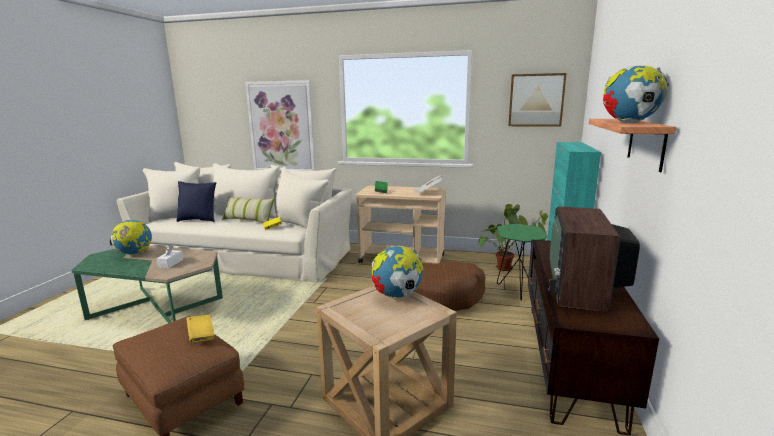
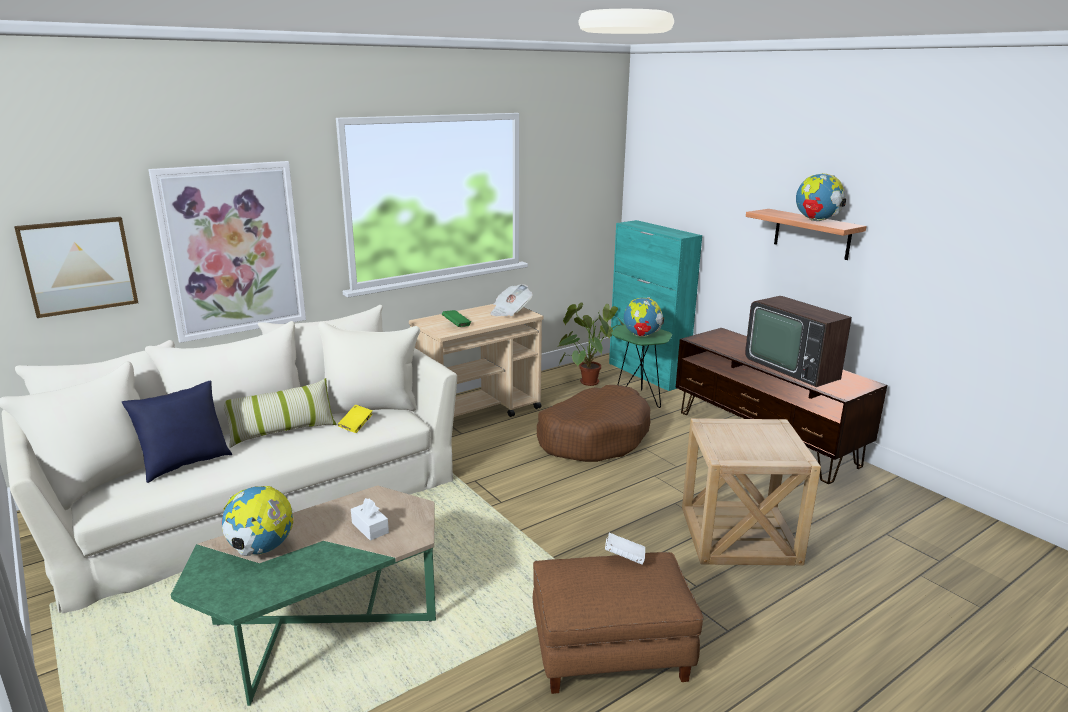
camera: 50 degrees left, 5 degrees up
(201, 335) = (624, 558): yellow book -> white book
(397, 296) = (731, 427): globe -> globe (641, 336)
(536, 100) = (583, 174): picture -> picture (79, 266)

